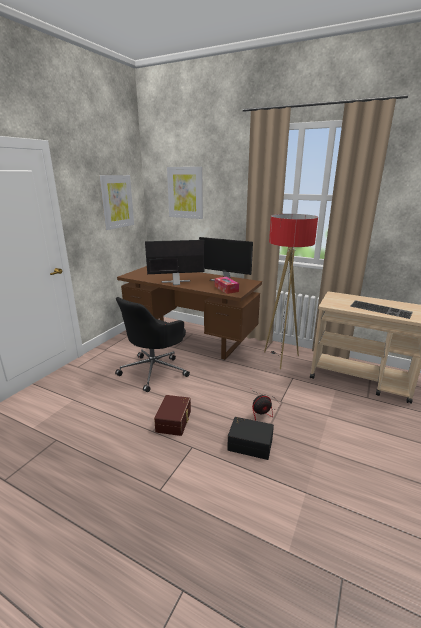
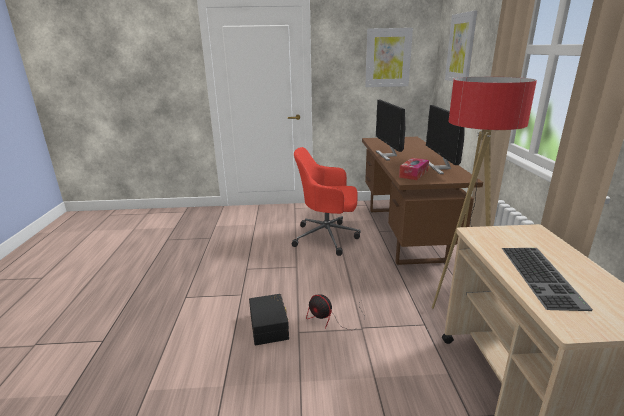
camera: 60 degrees right, 0 degrees up
(154, 370) = (327, 237): black office chair -> red office chair
(174, 421) = (267, 274): brown storage box -> none
(176, 283) = (388, 155): monitor -> monitor turned 150 degrees counterclockwise

